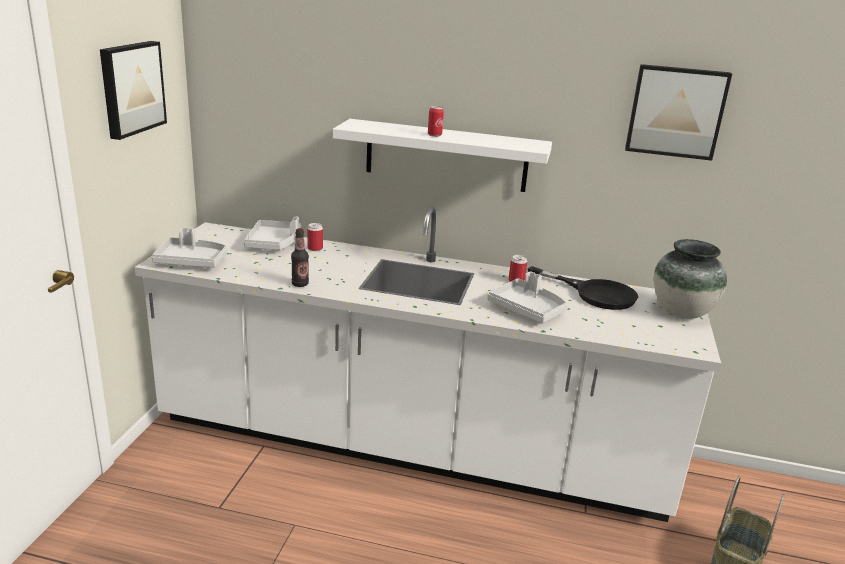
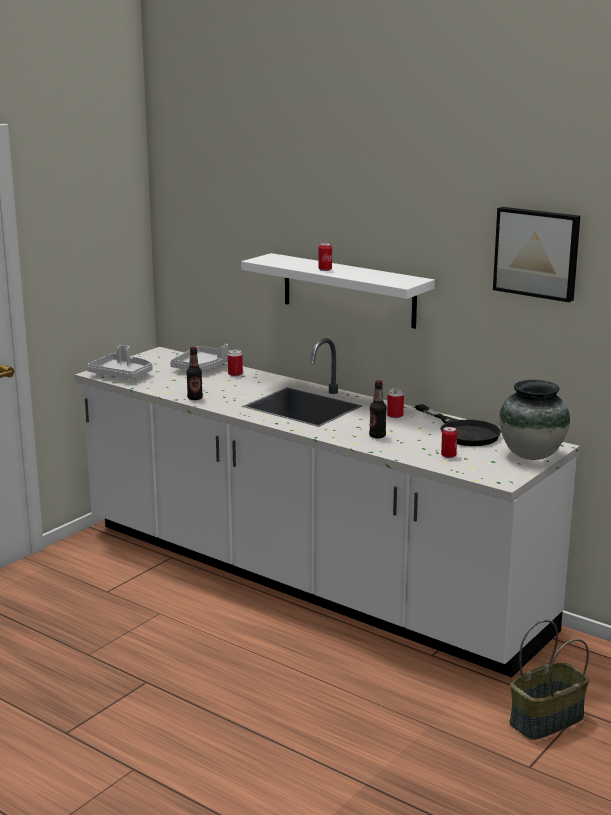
camera: 25 degrees right, 5 degrees down
(131, 88) = (86, 223): picture -> none
(527, 309) = (377, 436): grey tray -> bottle
(616, 325) = (448, 456): none -> can

